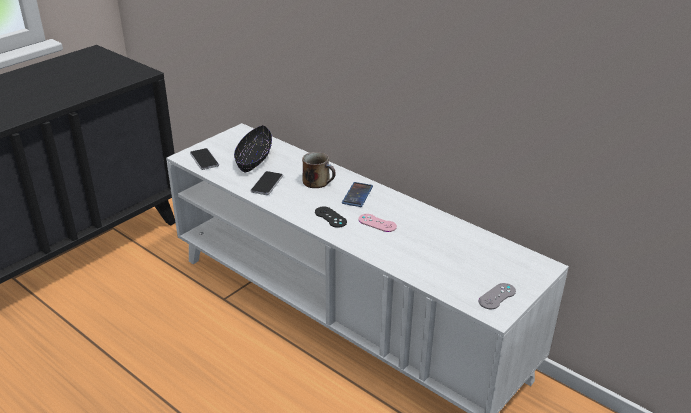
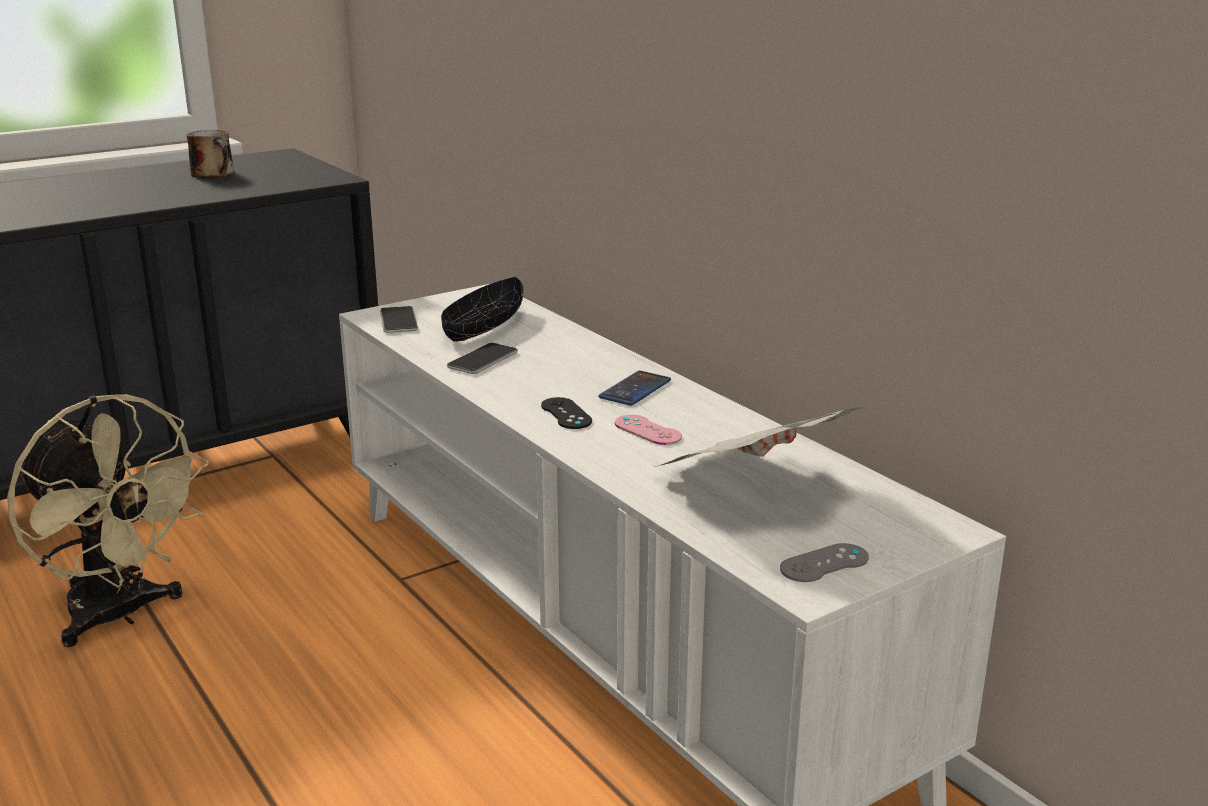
camera: 15 degrees right, 10 degrees down
(76, 348) = (120, 615): none -> beige fan
(318, 181) = (574, 365): mug -> mug (214, 174)
(443, 253) = (751, 487): none -> newspaper

